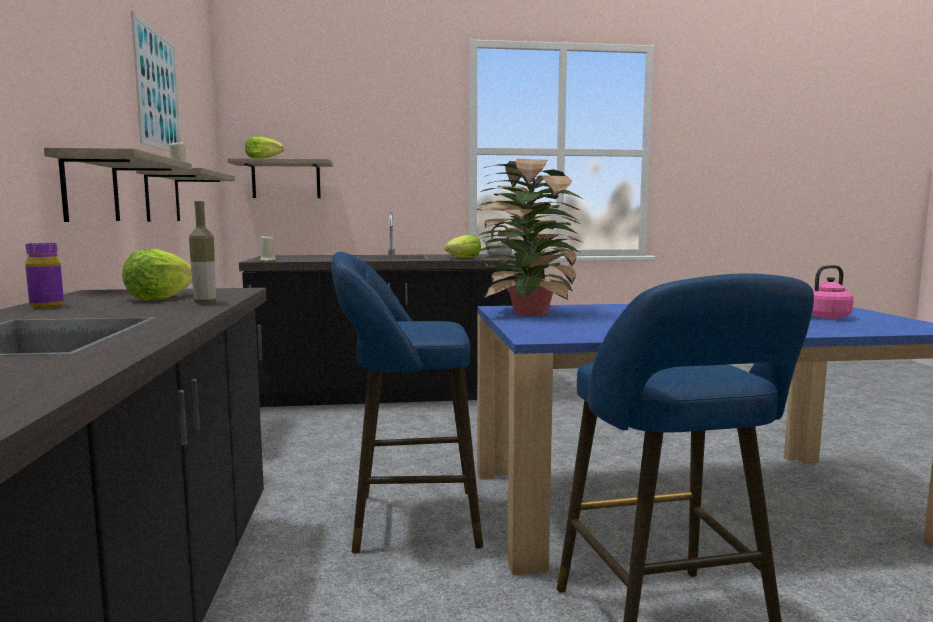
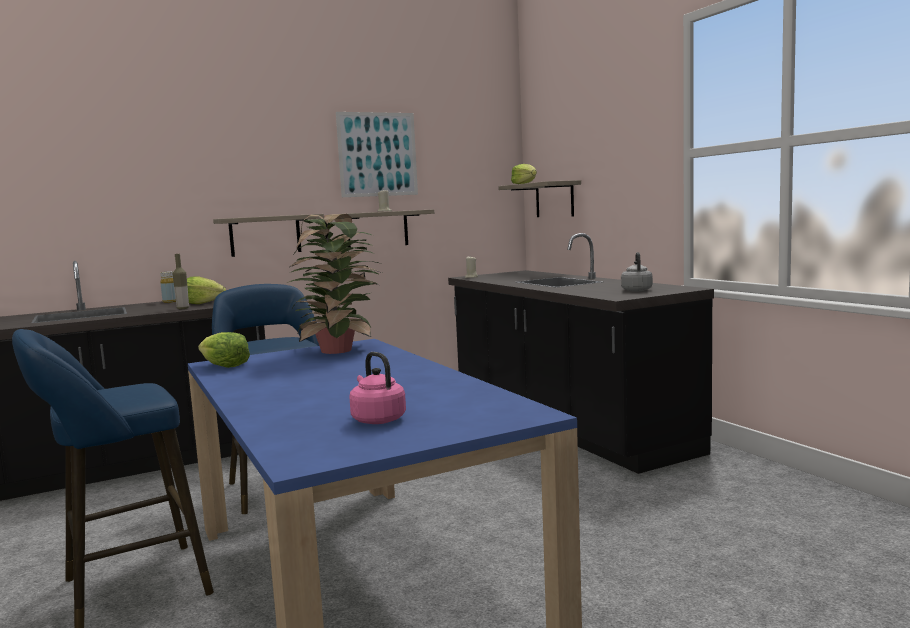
camera: 70 degrees right, 0 degrees up
(47, 306) = (170, 302): purple bottle -> yellow bottle
(464, 258) = (583, 289): lettuce -> lettuce (224, 366)

